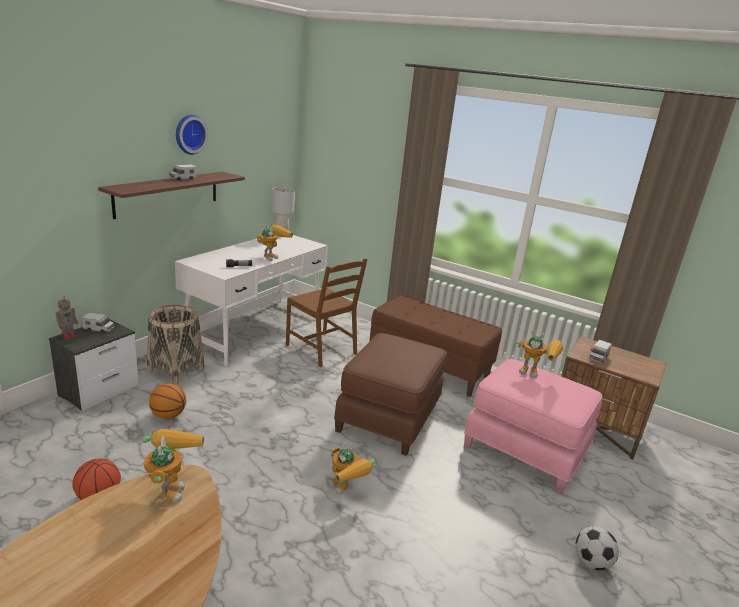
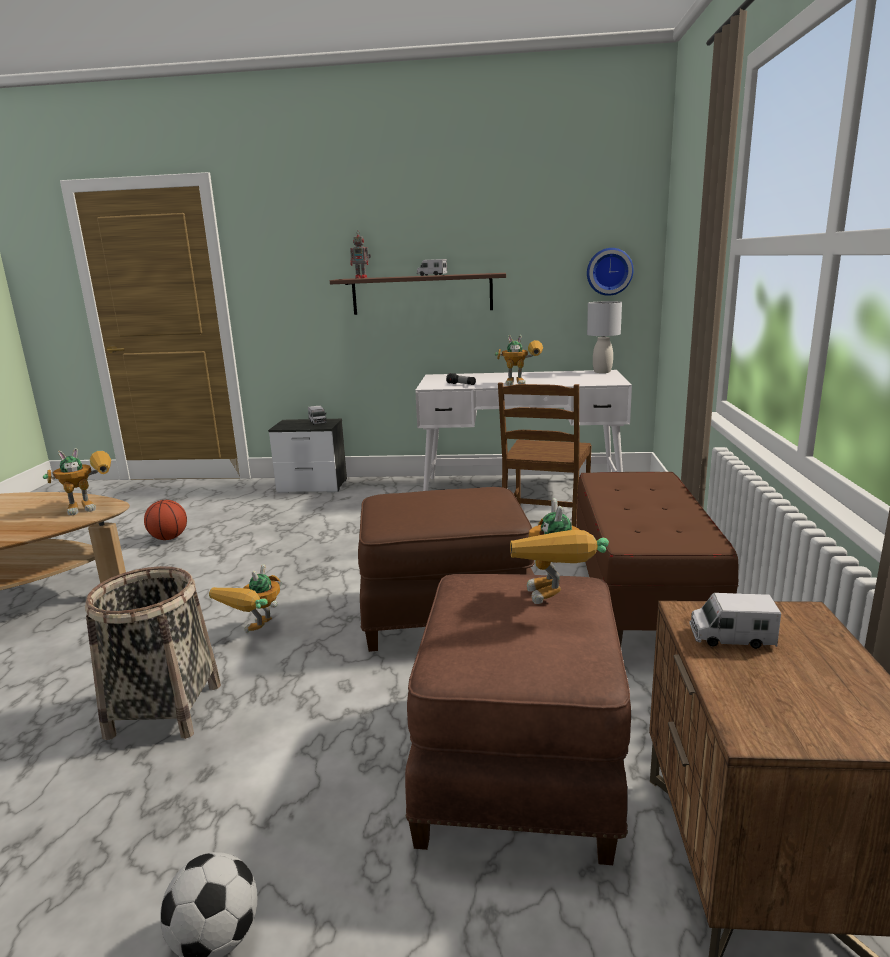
camera: 65 degrees right, 5 degrees down
(69, 335) = (294, 421): toy robot -> toy robot (362, 278)
(168, 415) = (305, 517): basketball -> none
(176, 370) = (382, 493): basket -> basket (164, 710)
(189, 134) = (453, 224): wall clock -> wall clock (609, 271)
(525, 449) = (520, 765): pink ottoman -> brown ottoman

